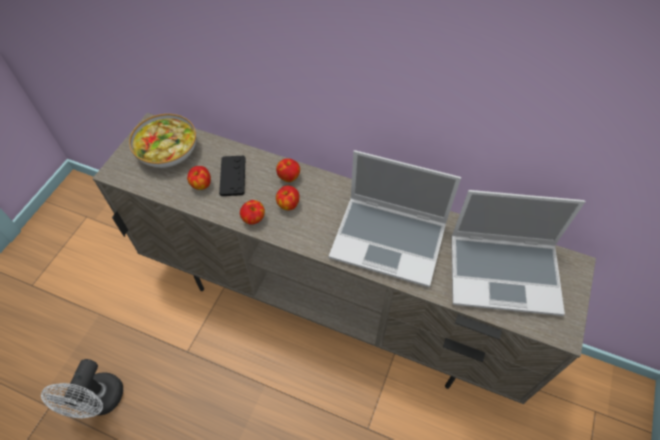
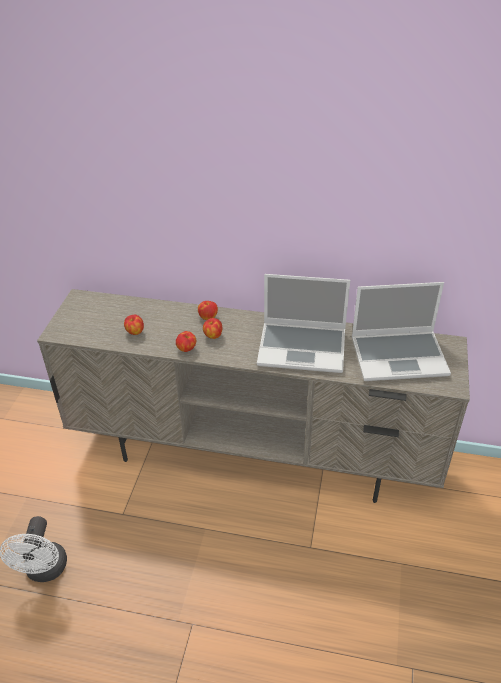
camera: 10 degrees left, 15 degrees down
(167, 150) = (98, 312): bowl -> none
(233, 176) = (160, 323): black game controller -> none

